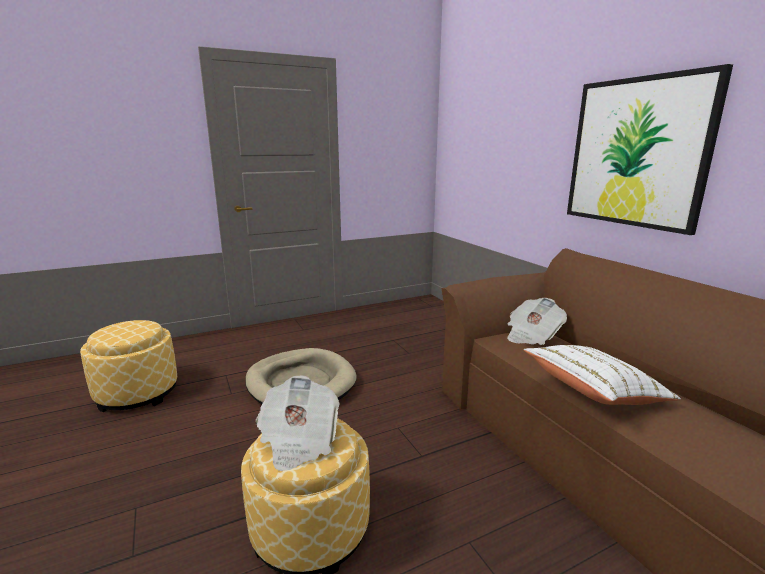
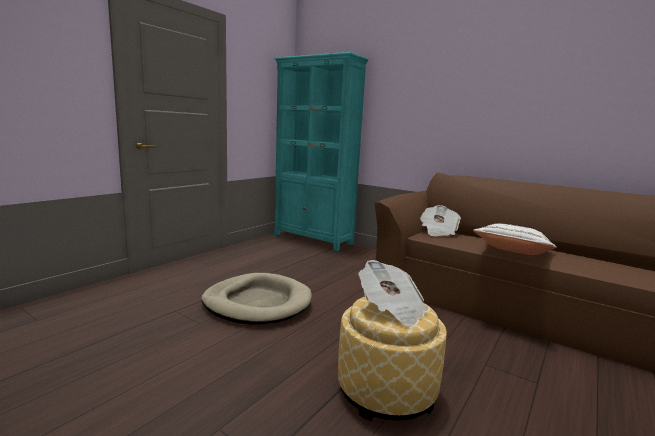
camera: 30 degrees left, 5 degrees down
(137, 393) = (88, 344): ottoman -> none
(442, 312) = (313, 239): none -> turquoise bookcase
(636, 153) = (477, 107): picture -> none

